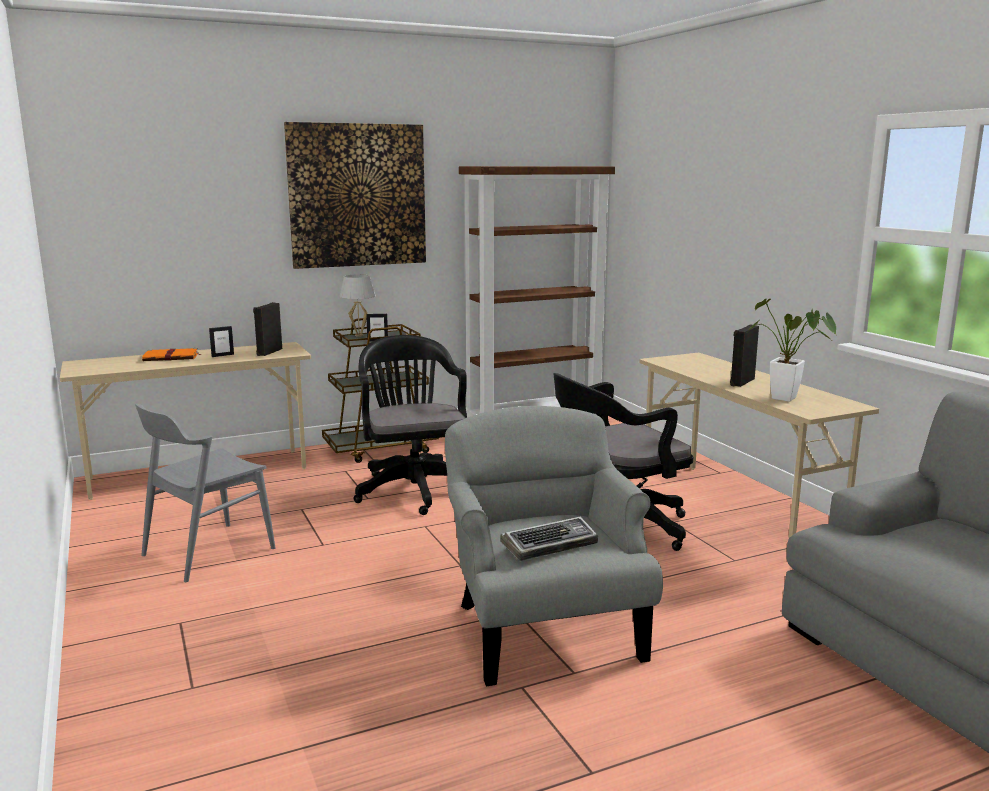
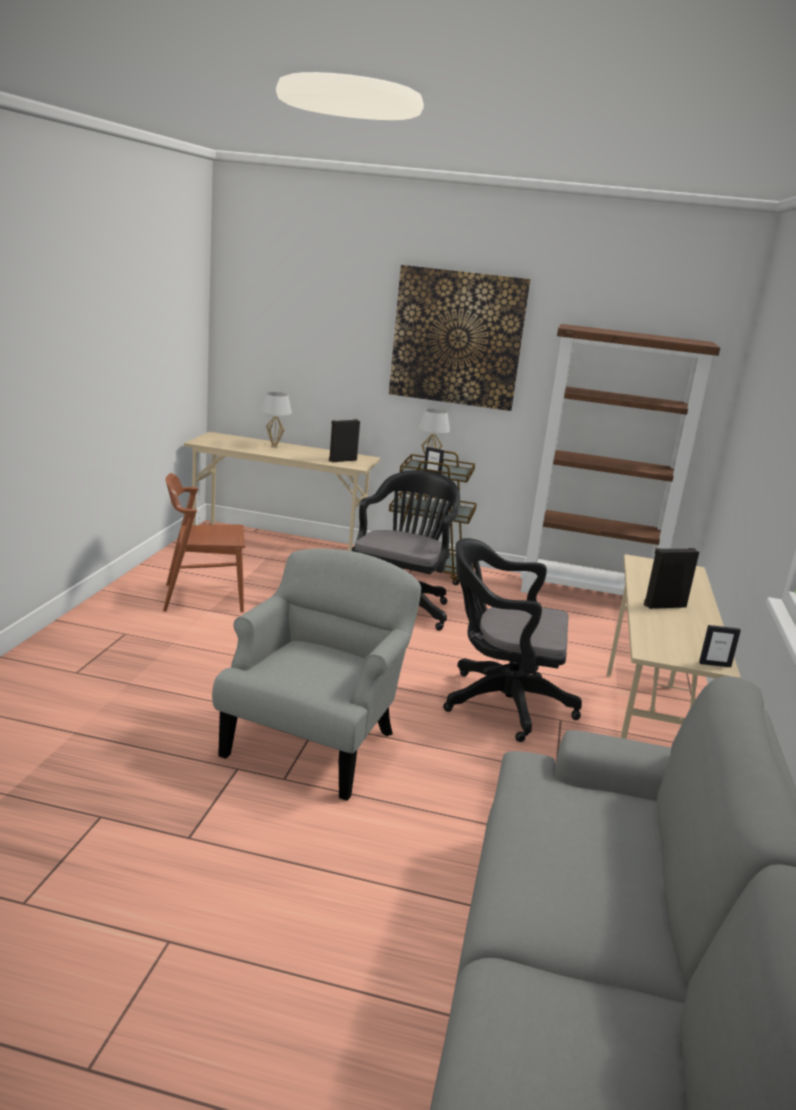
camera: 35 degrees right, 5 degrees up
(172, 357) = (274, 446): orange book -> white table lamp
(208, 551) = (203, 597): grey chair -> brown chair
(222, 355) = (307, 454): picture frame -> picture frame (714, 664)
(550, 544) = (300, 669): keyboard -> none
(789, 399) = (666, 636): potted plant -> none

